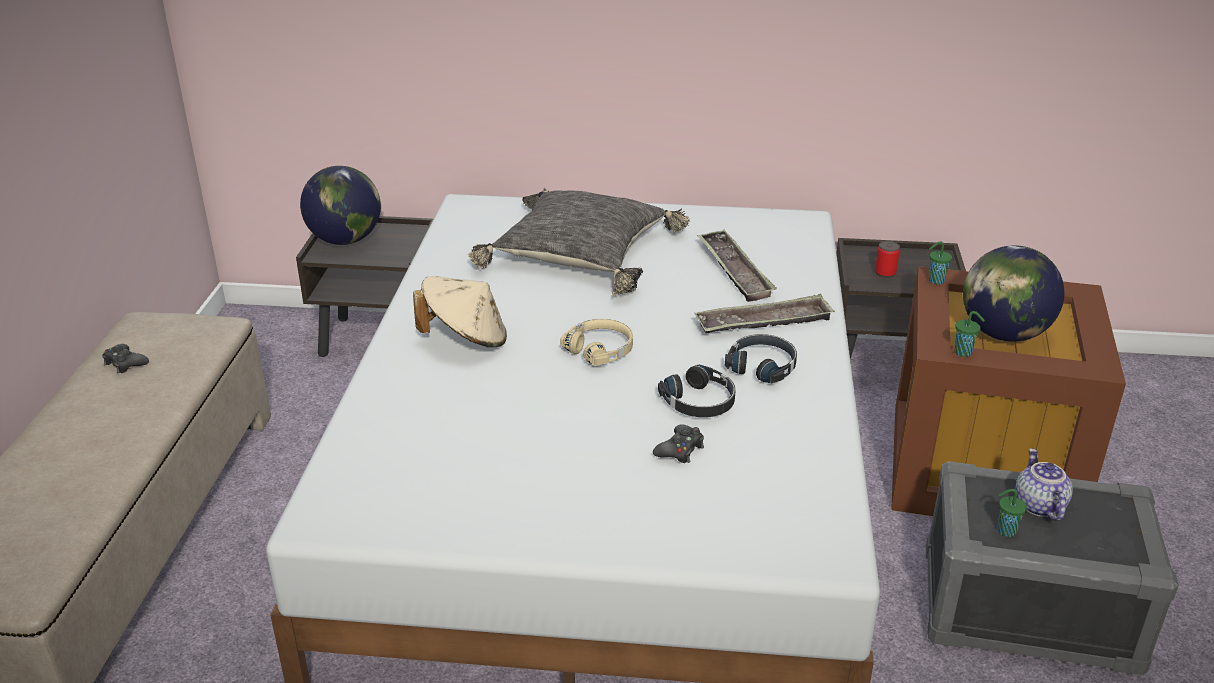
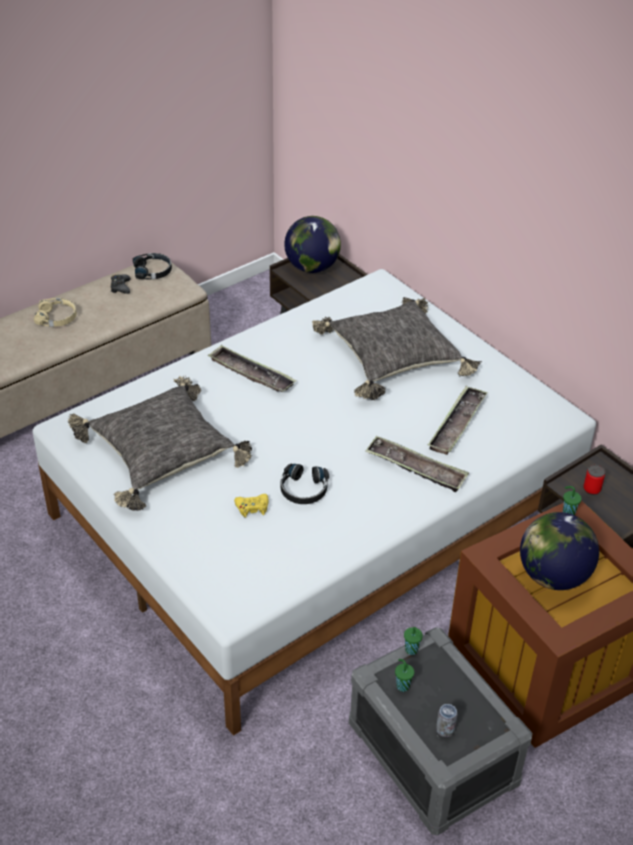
camera: 45 degrees right, 10 degrees up
(465, 339) = (251, 374): beige hat -> tray
(484, 463) = (160, 449): none -> pillow
(600, 349) = (304, 425): beige headphones -> beige headphones (57, 317)
(680, 450) = (252, 508): black game controller -> yellow game controller
(762, 366) = (369, 493): black headphones -> black headphones (153, 271)
(964, 353) = (495, 567): green cup -> green cup (412, 650)
(1038, 505) = (446, 689): teapot -> none
(1095, 537) = (445, 729): none -> can

